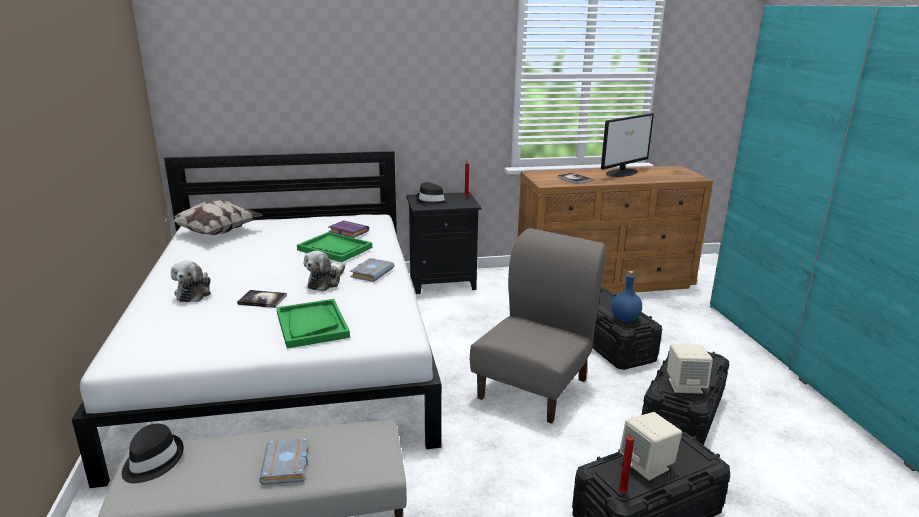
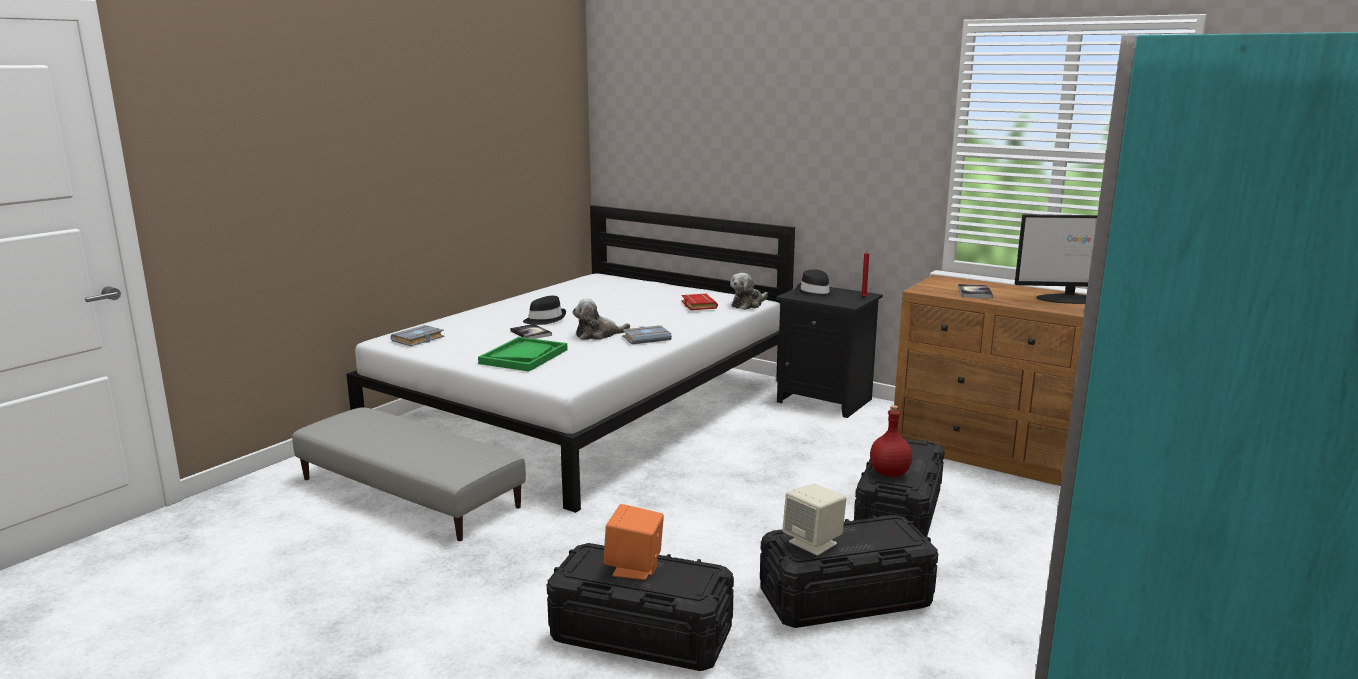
camera: 45 degrees right, 5 degrees down
(152, 461) = (356, 415): black hat -> black hat (544, 319)
(194, 293) = (501, 317): plush toy -> plush toy (748, 304)
(214, 233) = (599, 283): pillow -> none
(287, 465) = (410, 448): grey book -> grey book (418, 340)
(335, 249) = (657, 314): green tray -> none
(347, 232) = (697, 305): purple book -> red book
(534, 388) = (735, 511): grey chair -> none
(621, 491) = (573, 569): red candle -> none
(624, 319) = (888, 473): blue bottle -> red bottle
(647, 465) = (634, 568): beige speaker -> orange speaker

